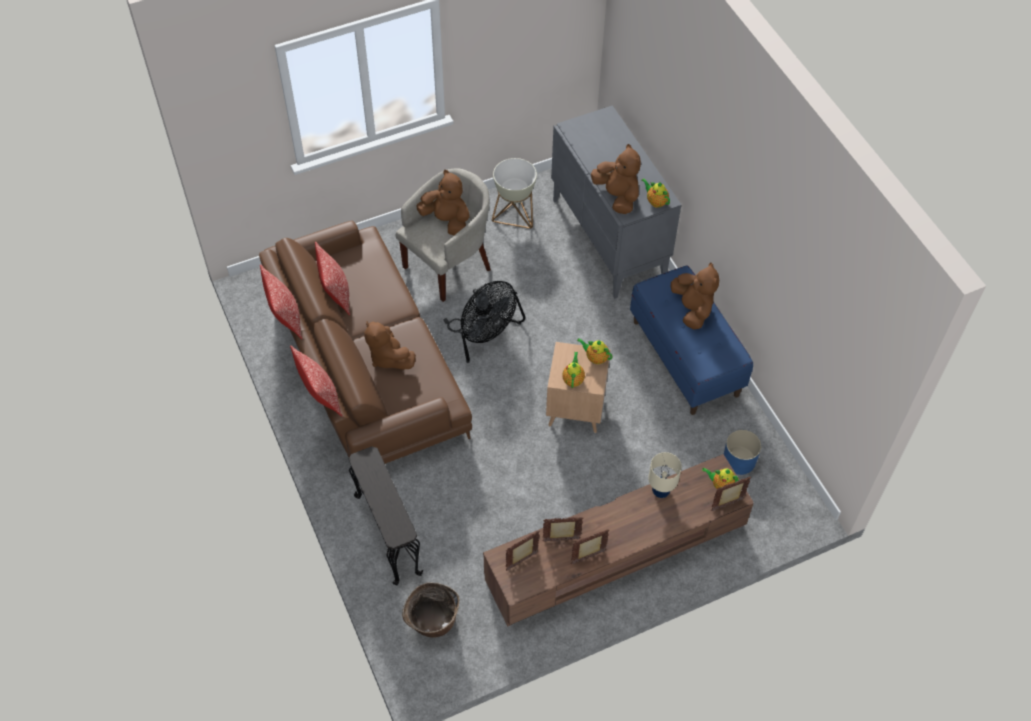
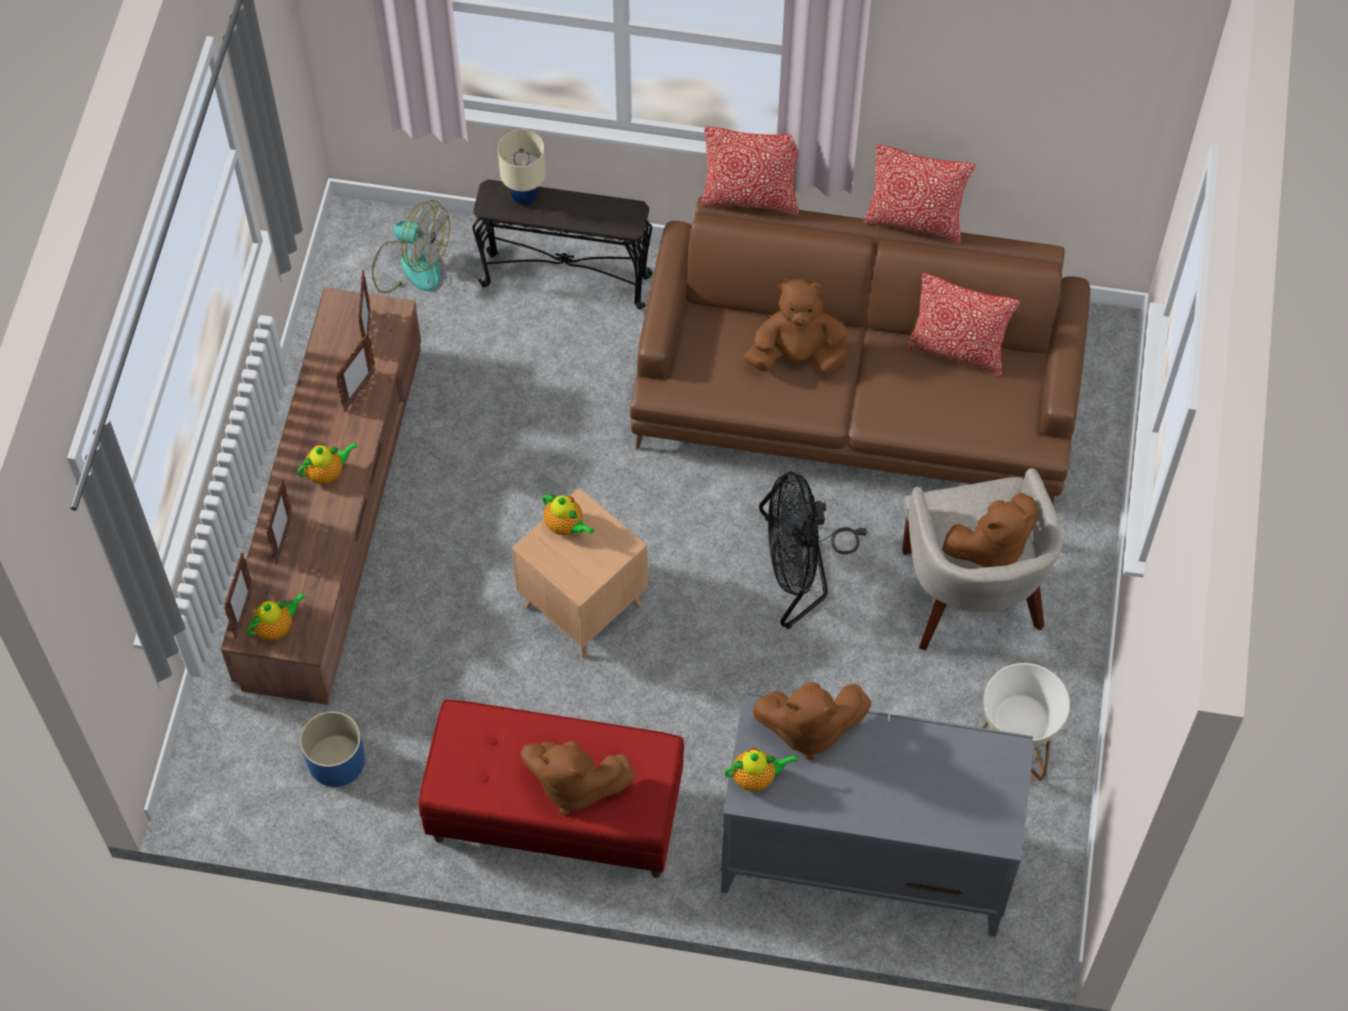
camera: 125 degrees right, 5 degrees up
(432, 622) = (410, 265): basket -> fan
(588, 557) = (311, 406): picture frame -> picture frame (283, 540)
(595, 358) = (579, 577): teapot -> teapot (328, 473)
(659, 491) = (330, 546): beige table lamp -> beige table lamp (525, 196)
(686, 358) = (555, 814): blue bench -> red bench

